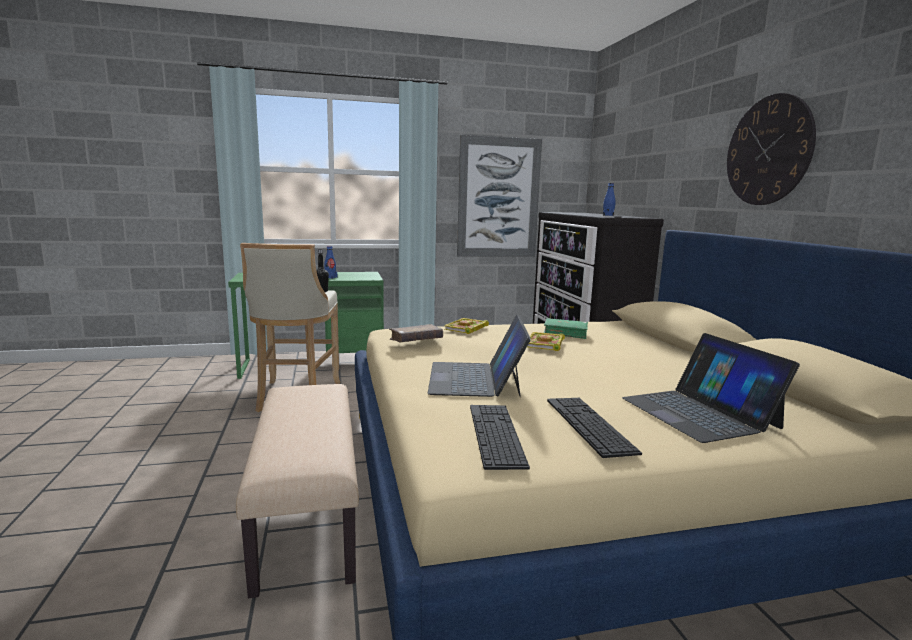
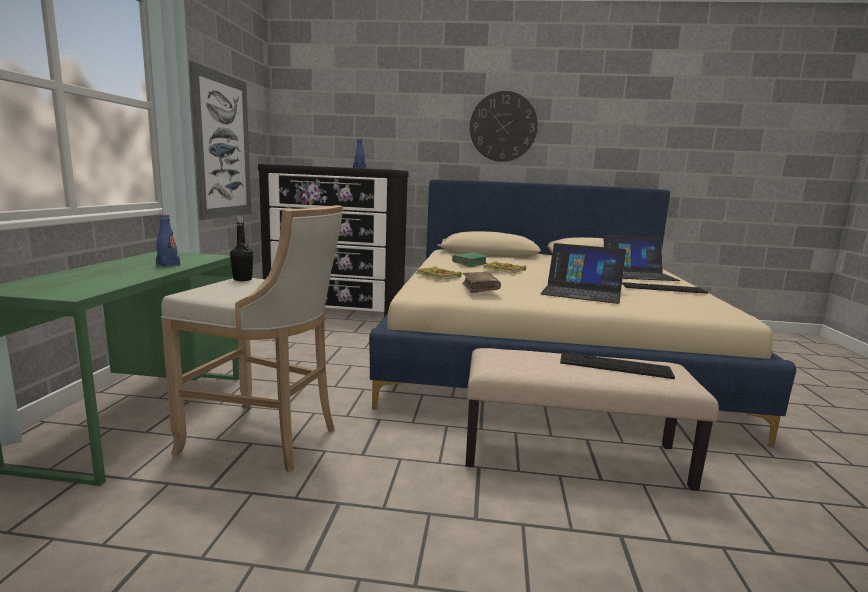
camera: 70 degrees left, 0 degrees up
(496, 434) = (685, 302): keyboard -> keyboard (614, 365)

